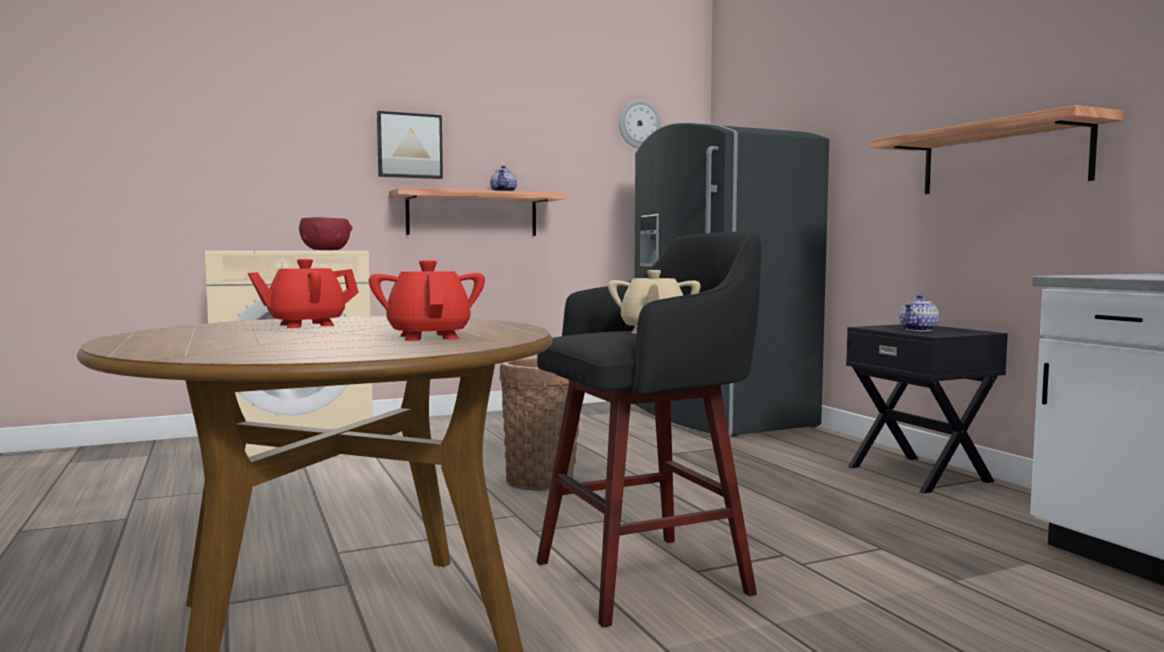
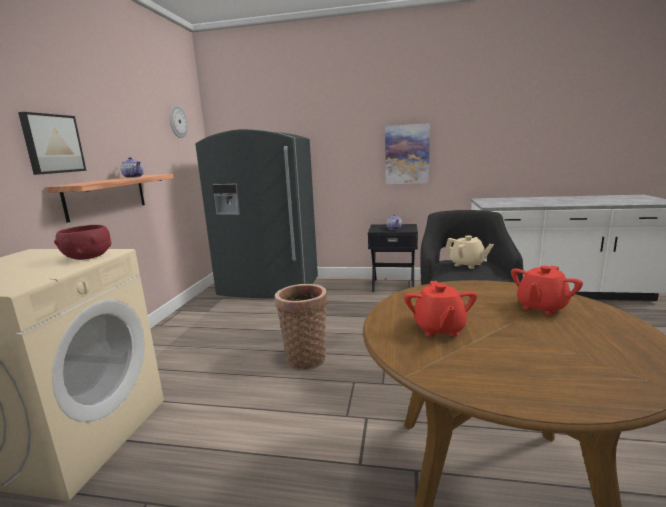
camera: 55 degrees left, 10 degrees up
(429, 337) = (541, 307): red teapot -> red teapot turned 60 degrees counterclockwise
(1002, 158) = (407, 154): shelf -> picture

